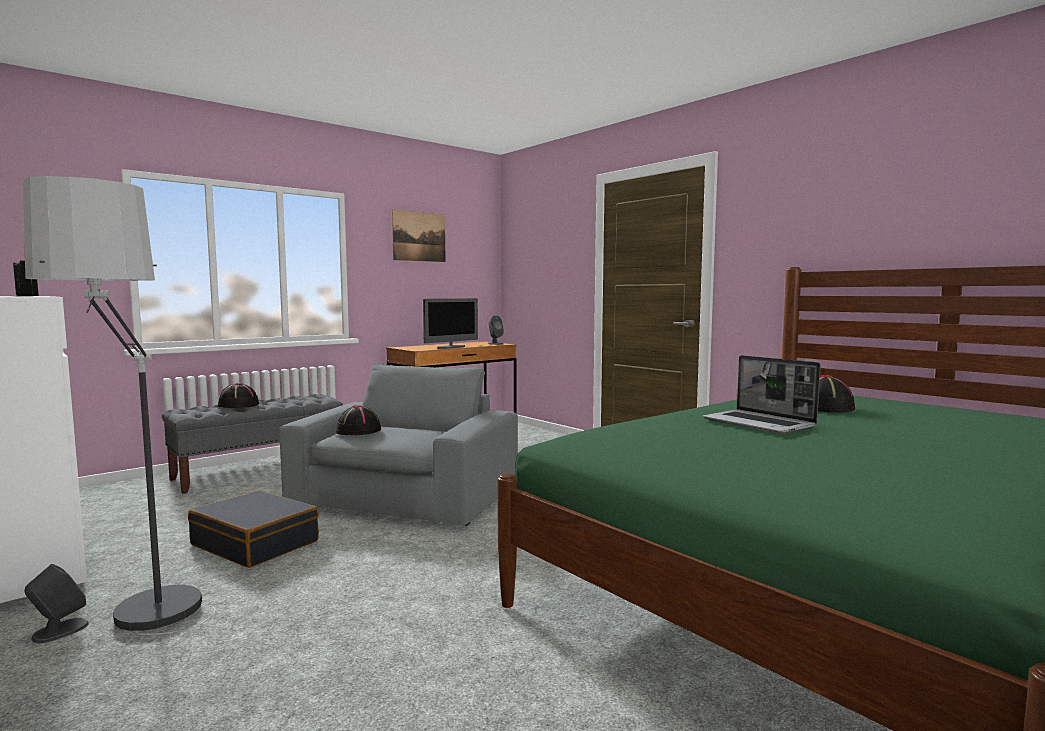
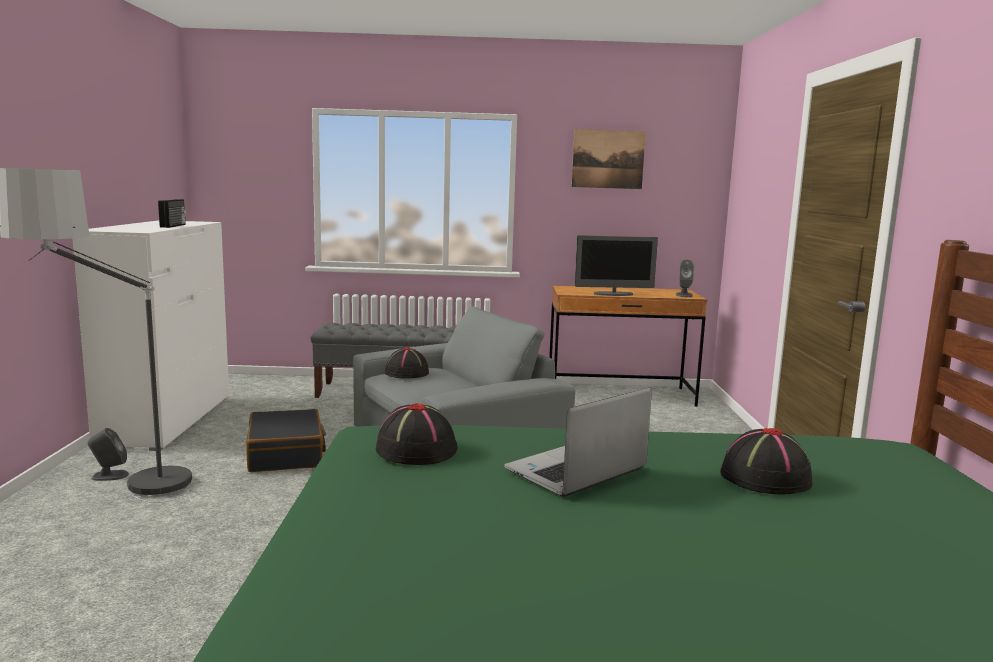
camera: 40 degrees right, 5 degrees up
(238, 405) = (376, 327): black hat -> black hat (415, 450)
(759, 424) = (576, 471): laptop -> laptop turned 45 degrees clockwise

